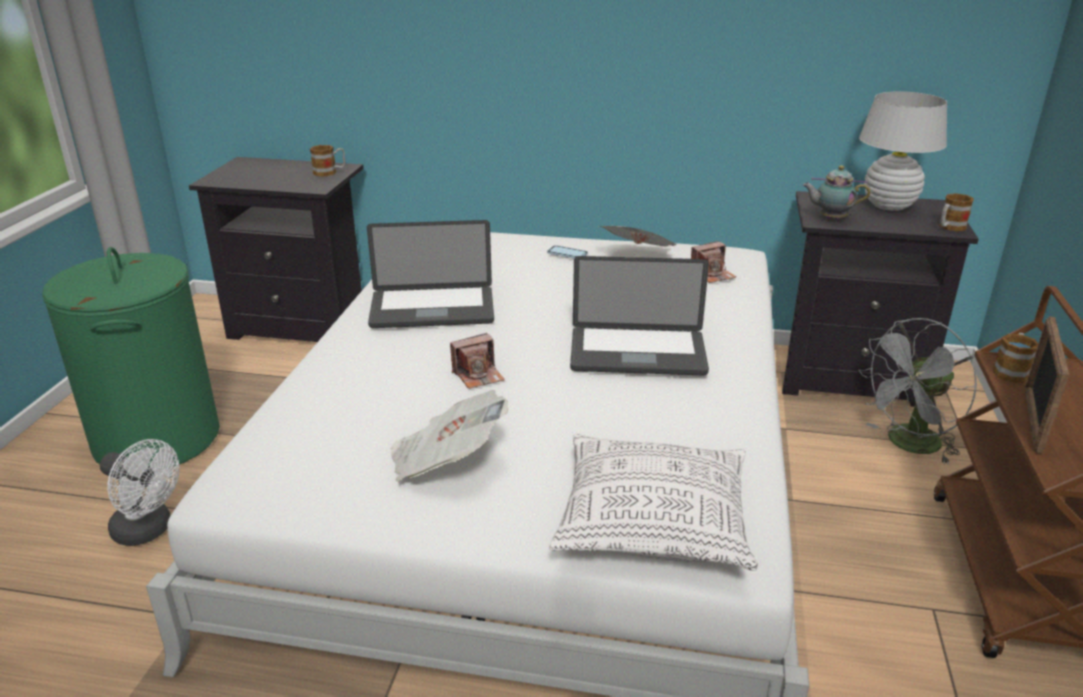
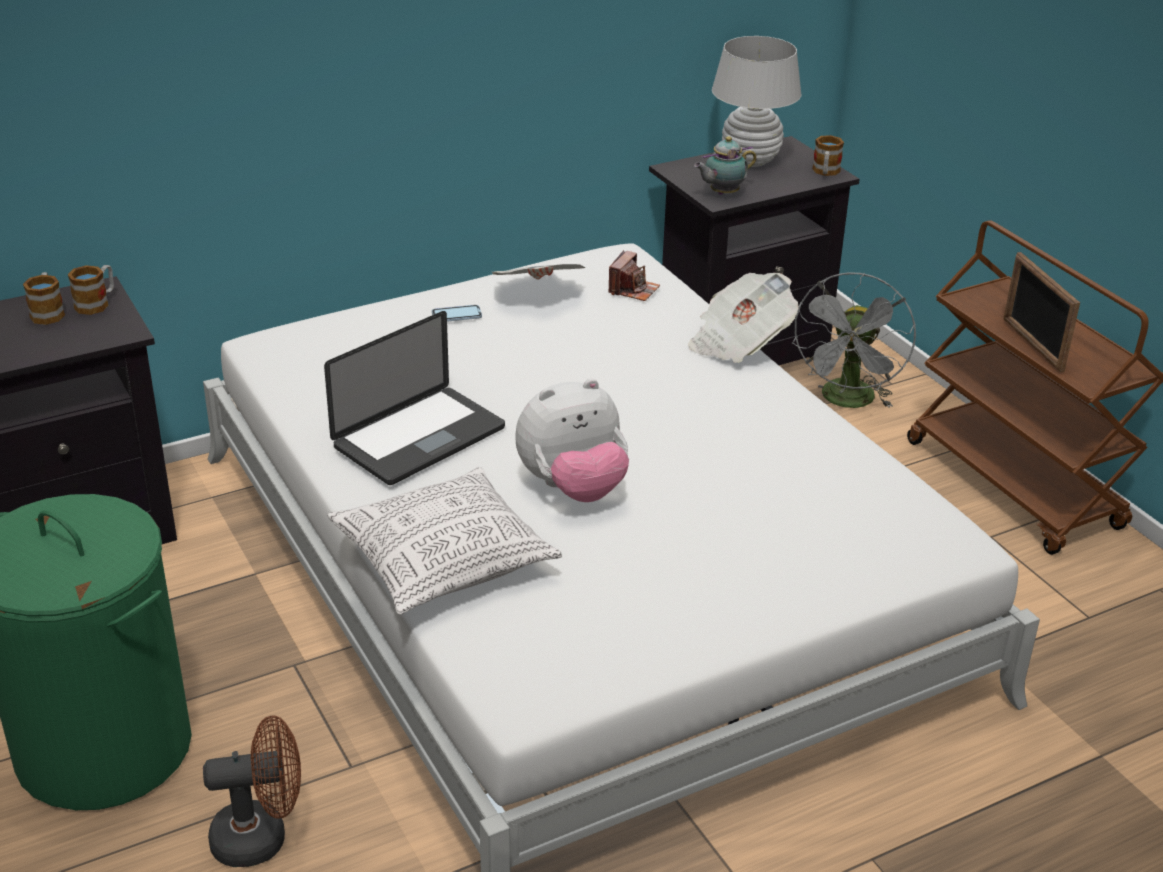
camera: 40 degrees left, 5 degrees up
(149, 531) = (261, 837): white fan -> brown fan
(446, 461) = (662, 580): newspaper -> newspaper (739, 342)
(478, 375) = (573, 488): camera -> plush toy
(637, 353) = (676, 405): laptop -> none
(653, 523) = (876, 549): pillow -> pillow (444, 561)
(1011, 371) = (978, 305): mug -> mug (48, 312)

